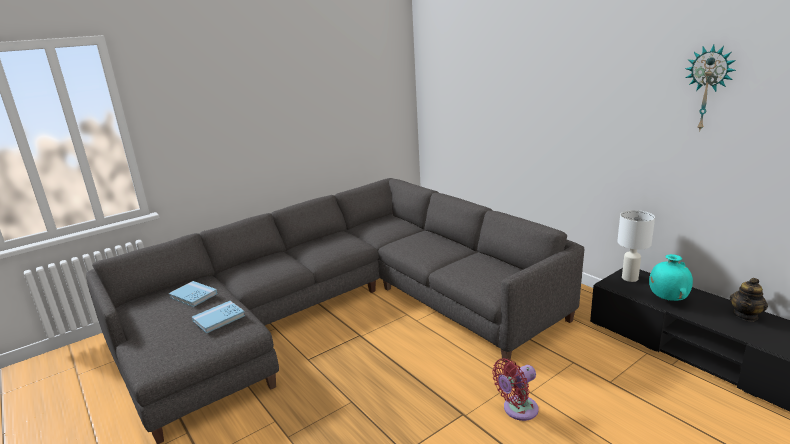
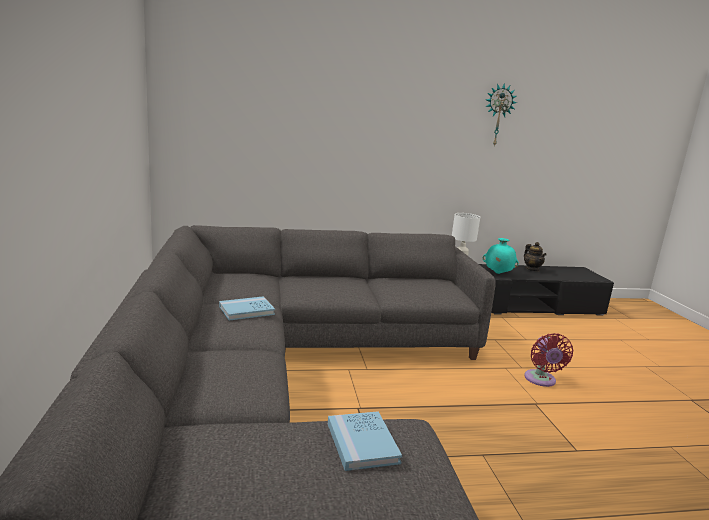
camera: 65 degrees left, 5 degrees down
(193, 295) = (244, 452): blue book -> blue book (246, 310)

